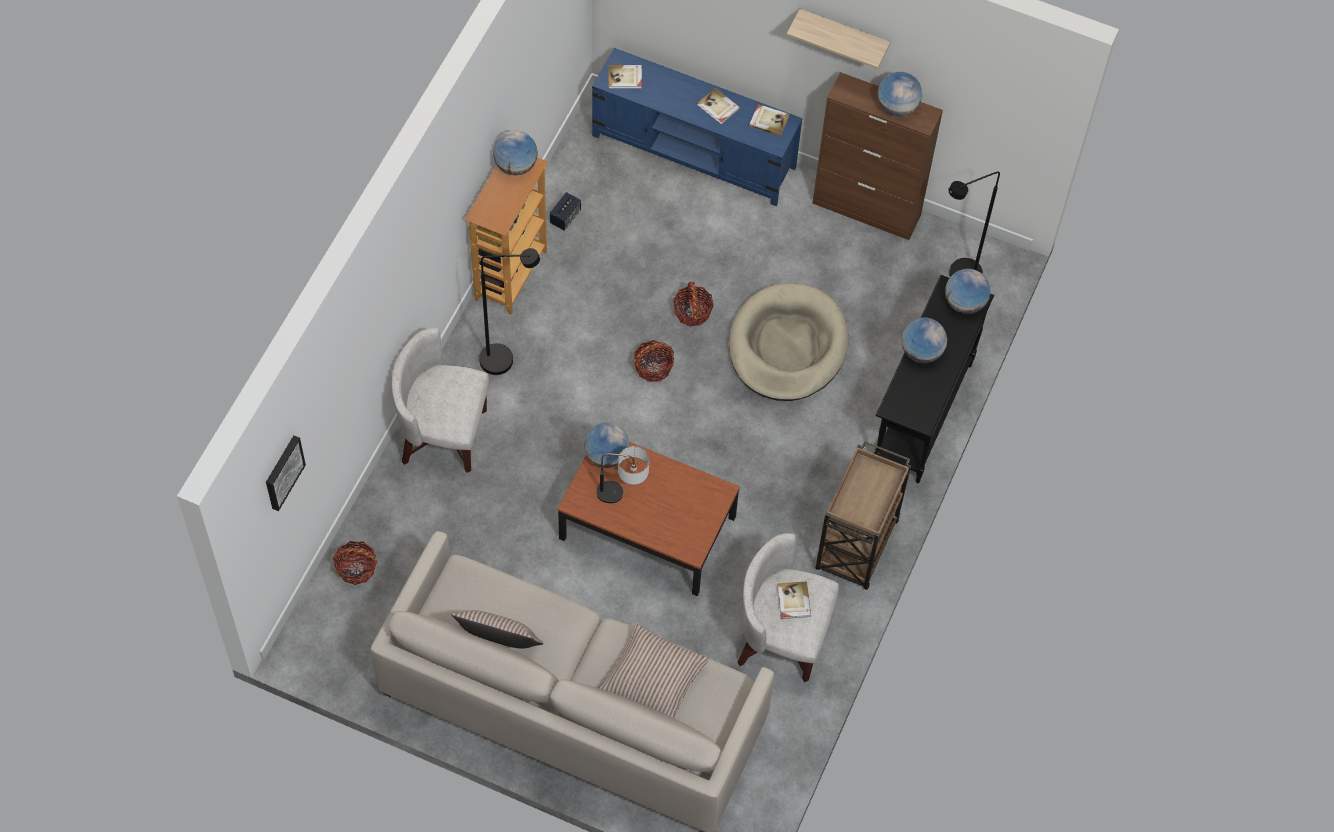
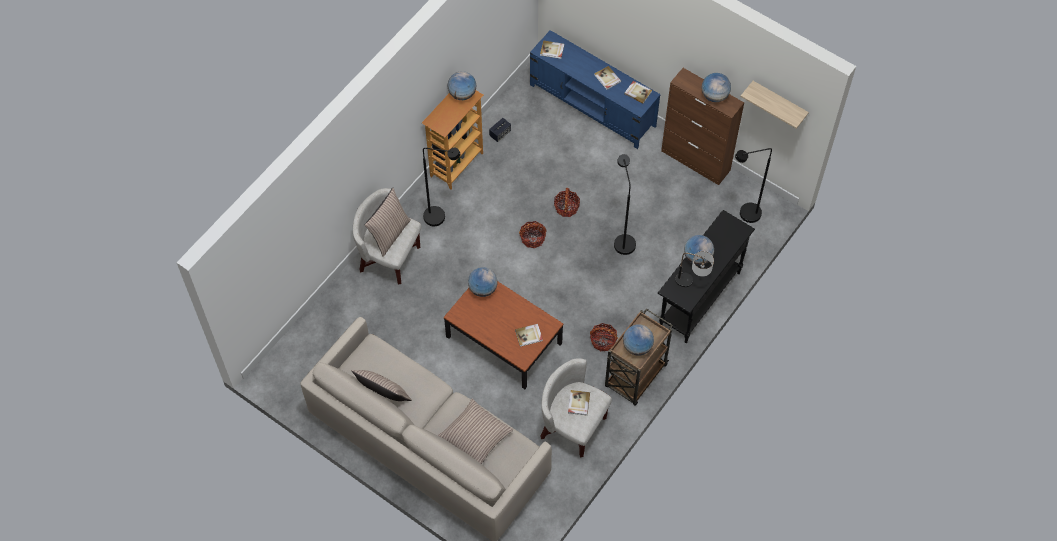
camera: 15 degrees right, 0 degrees up
(282, 472) = (260, 261): picture -> none
(356, 568) = (314, 332): basket -> basket (603, 341)
(445, 397) = (389, 234): none -> pillow
(623, 494) = (487, 315): table lamp -> table lamp (692, 282)
(693, 514) = (529, 336): none -> book
(787, 346) = (622, 240): beige dog bed -> black floor lamp
(843, 36) = (686, 44): shelf -> shelf (779, 103)
(964, 303) = (733, 230): globe -> globe (637, 346)

